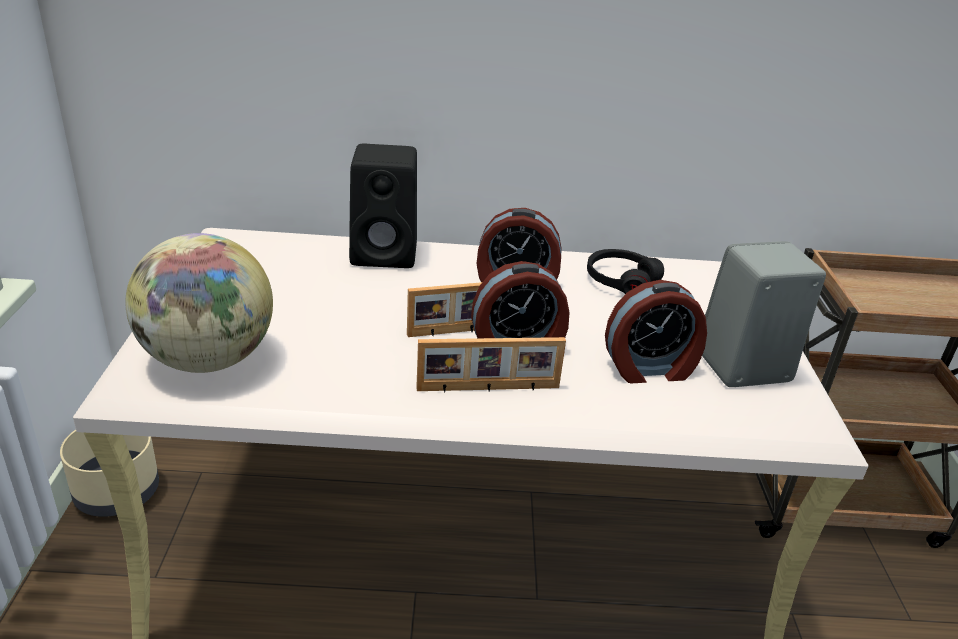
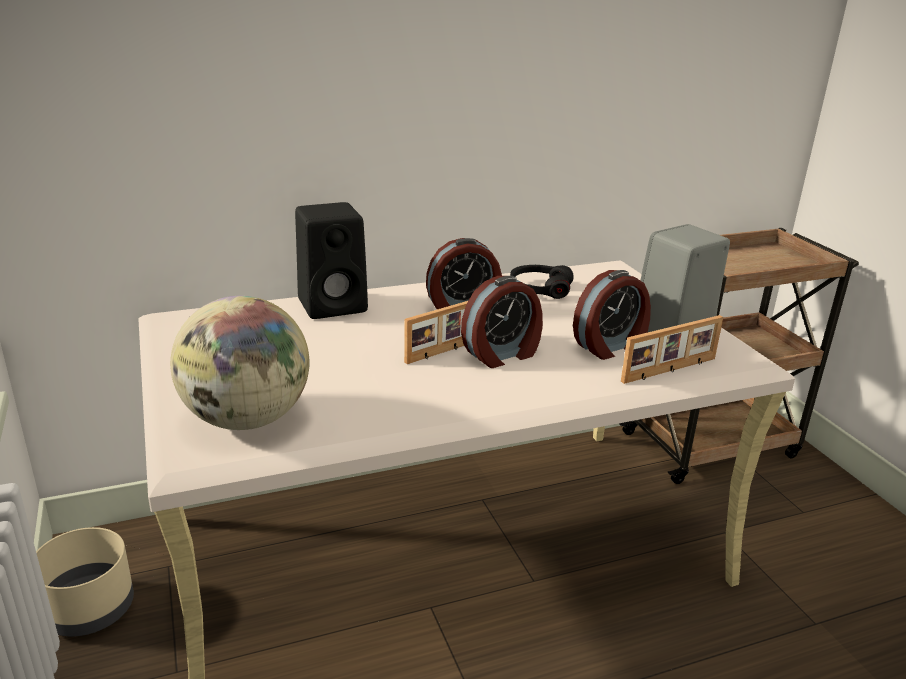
camera: 20 degrees left, 5 degrees down
(488, 389) = (503, 387): picture frame -> picture frame (670, 370)

